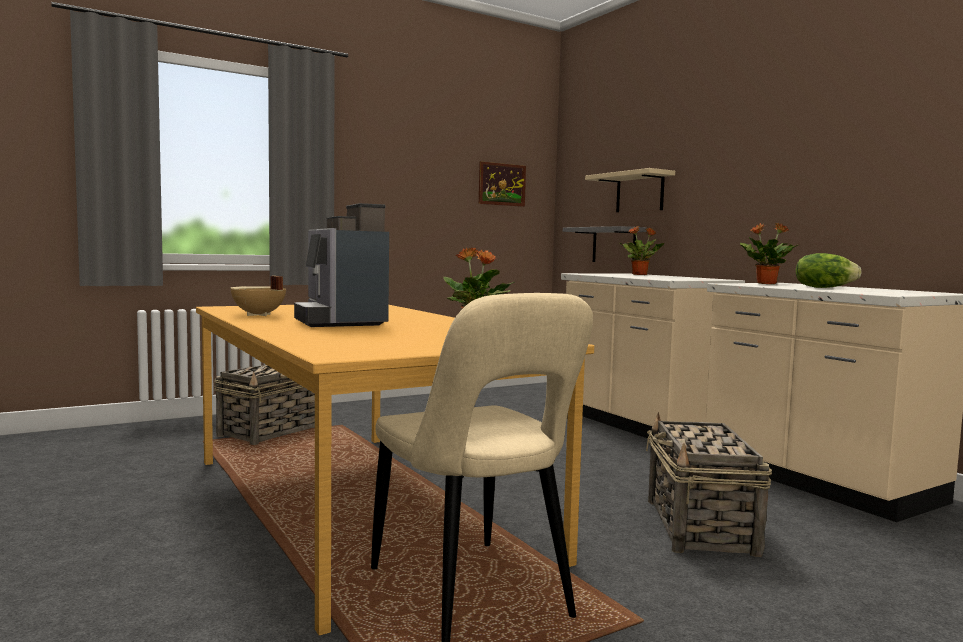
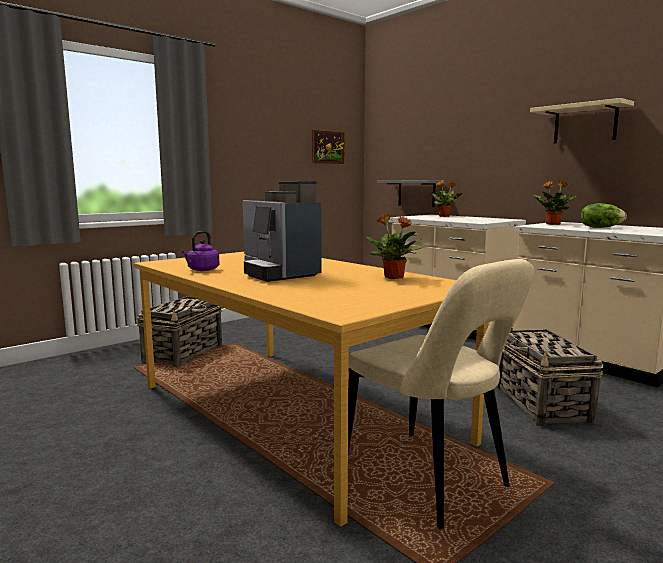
camera: 10 degrees left, 5 degrees up
(258, 315) = (202, 270): beige cooking pot -> purple kettle
(639, 192) = (437, 154): beige shelf -> beige shelf (585, 124)

